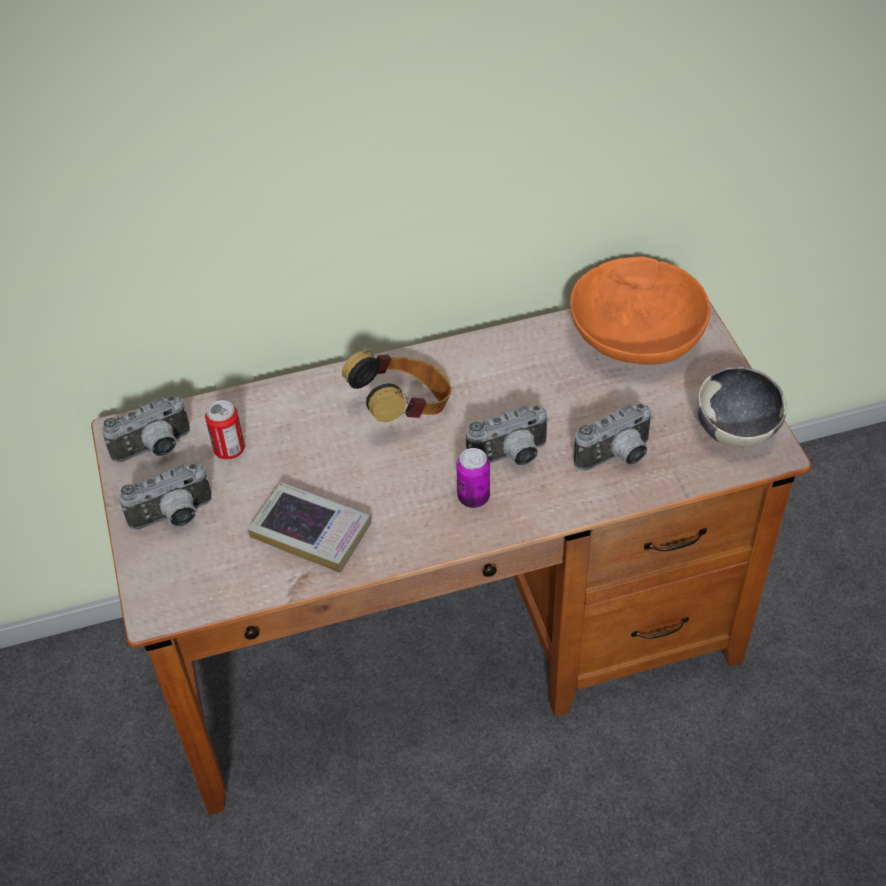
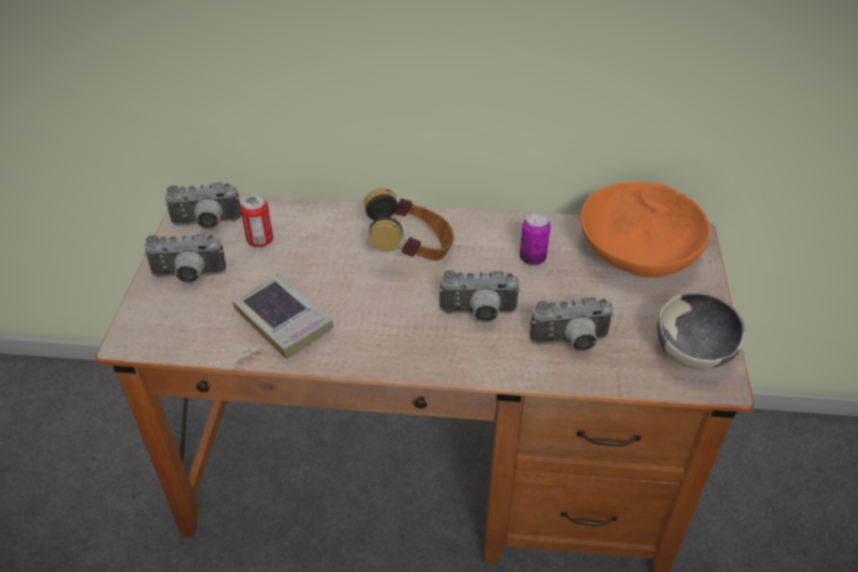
camera: 20 degrees right, 5 degrees down
(473, 497) = (429, 336): can -> can (532, 258)

